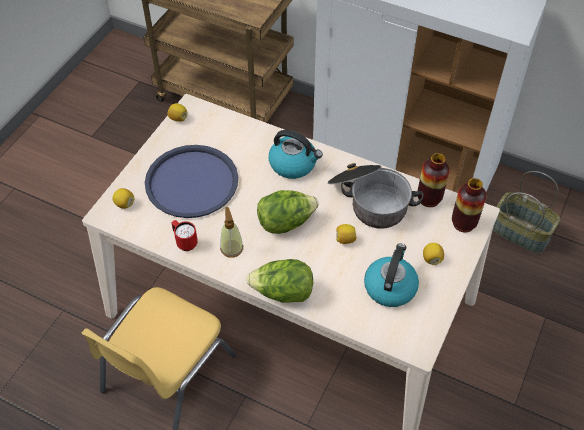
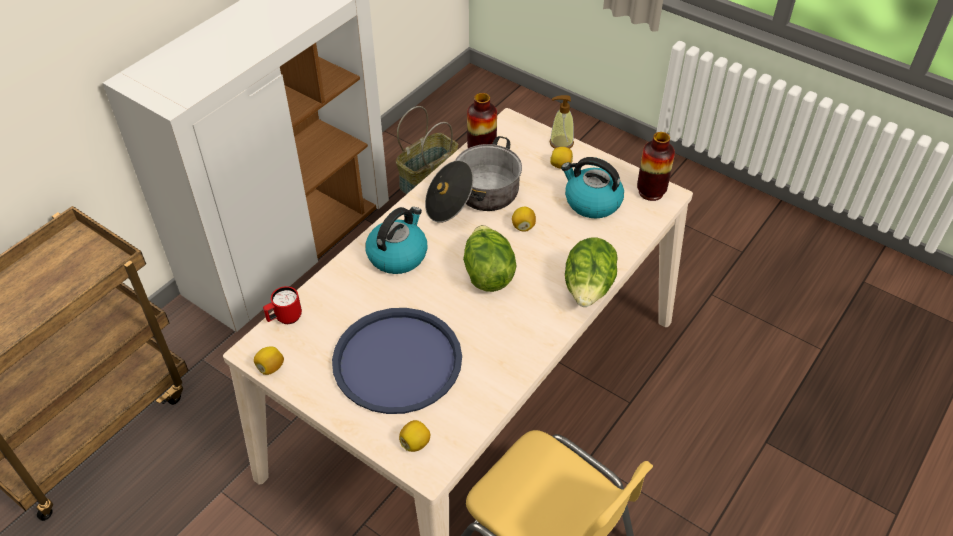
camera: 80 degrees left, 5 degrees down
(184, 242) = (497, 377): red mug -> red mug (284, 318)
(231, 248) = (516, 329): soap dispenser -> soap dispenser (561, 143)
(463, 223) = (520, 135): vase -> vase (651, 192)

